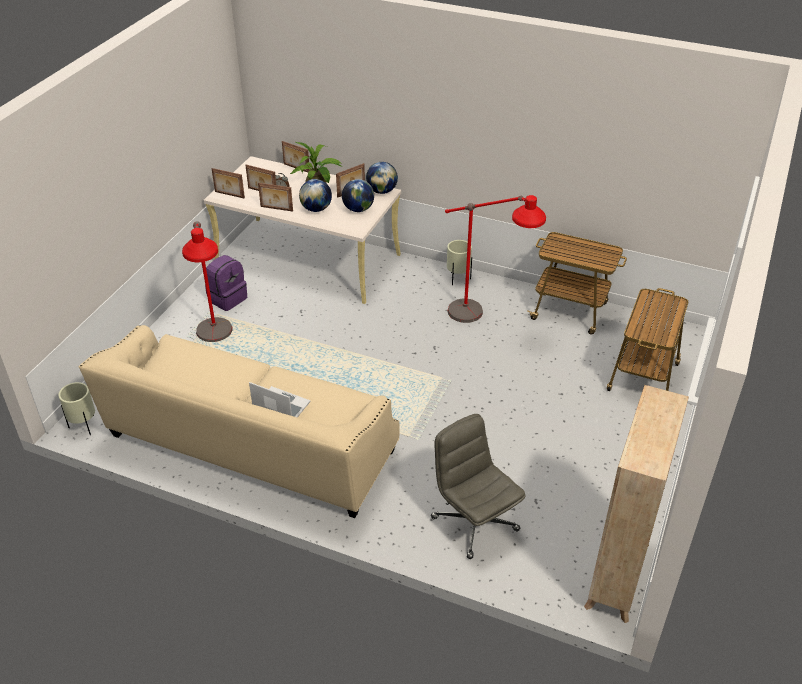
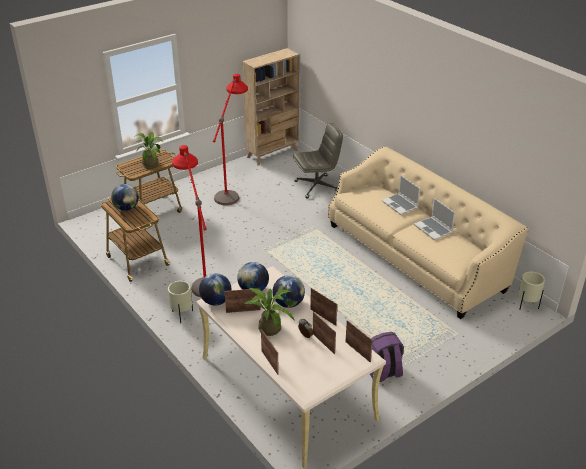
camera: 150 degrees left, 5 degrees down
(217, 347) = (411, 330): red floor lamp -> red floor lamp (232, 189)
(217, 382) = (433, 229): none -> laptop
(474, 523) = (317, 186): grey office chair -> grey office chair turned 105 degrees counterclockwise
(588, 253) = (126, 208): none -> globe
(651, 319) = (151, 164): none -> potted plant

